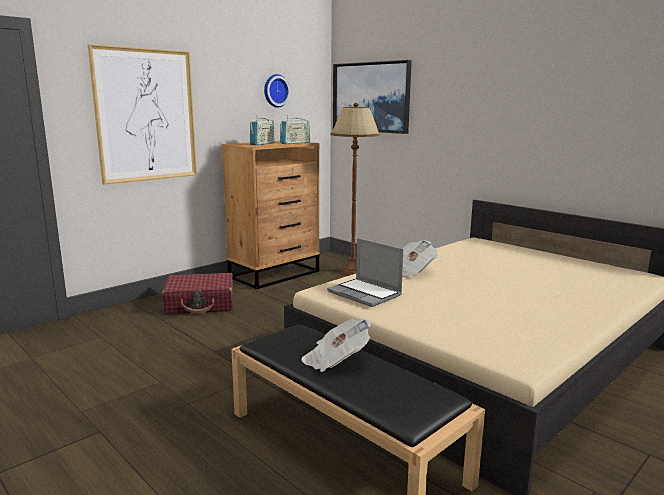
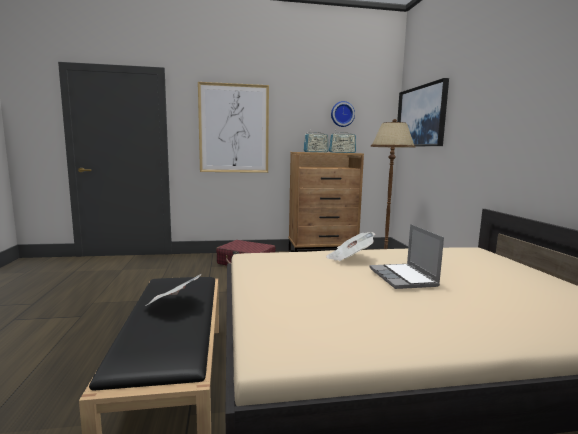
camera: 35 degrees right, 5 degrees down
(365, 294) = (273, 264): laptop -> laptop (403, 278)

